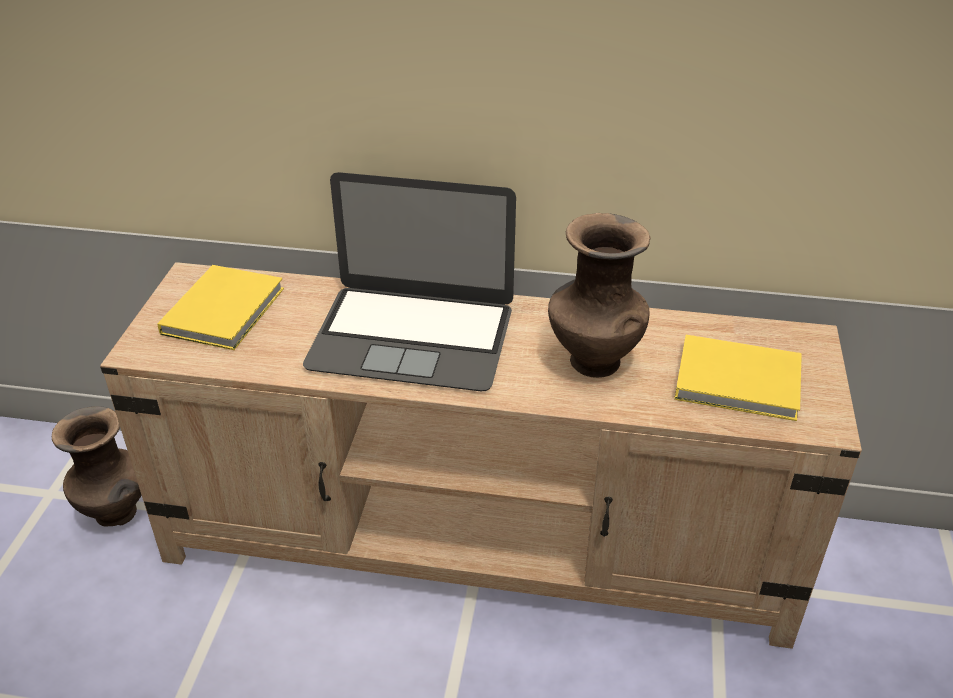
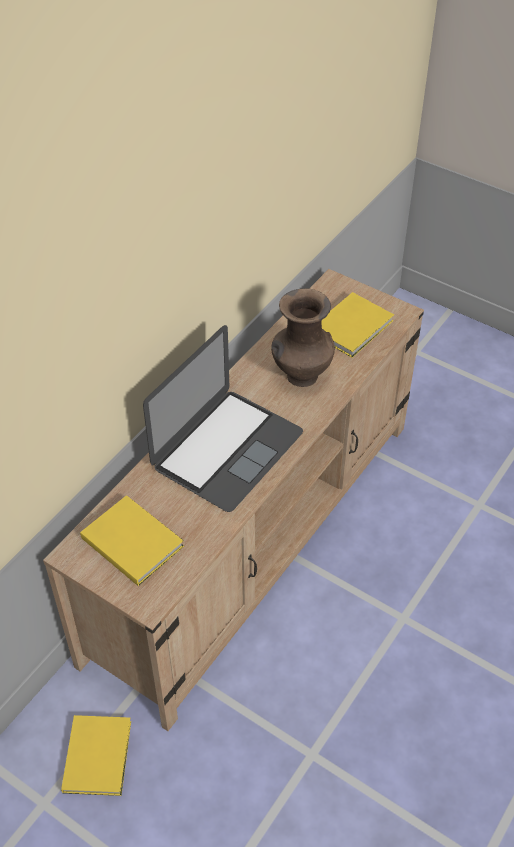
camera: 65 degrees left, 10 degrees up
(118, 514) = (99, 754): brown vase -> yellow book

